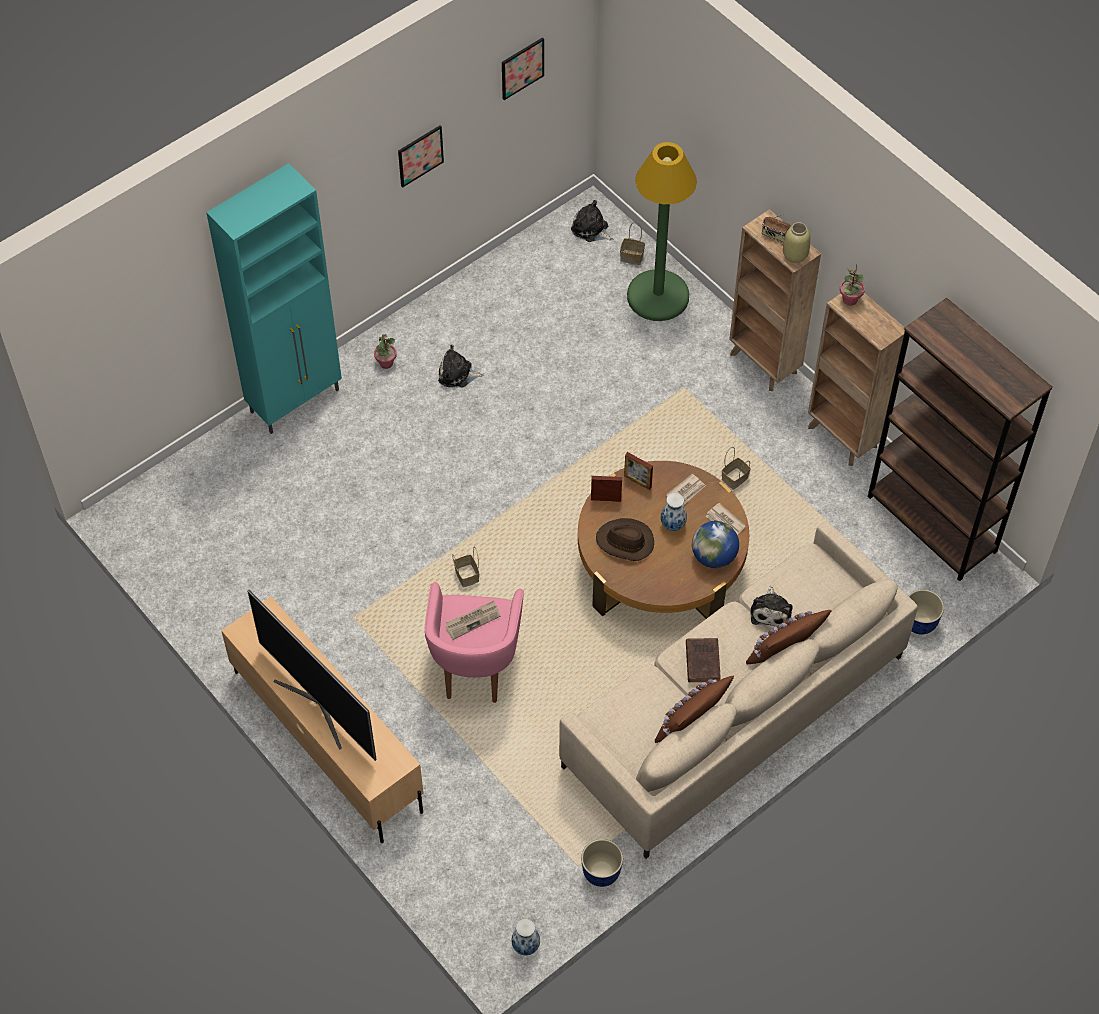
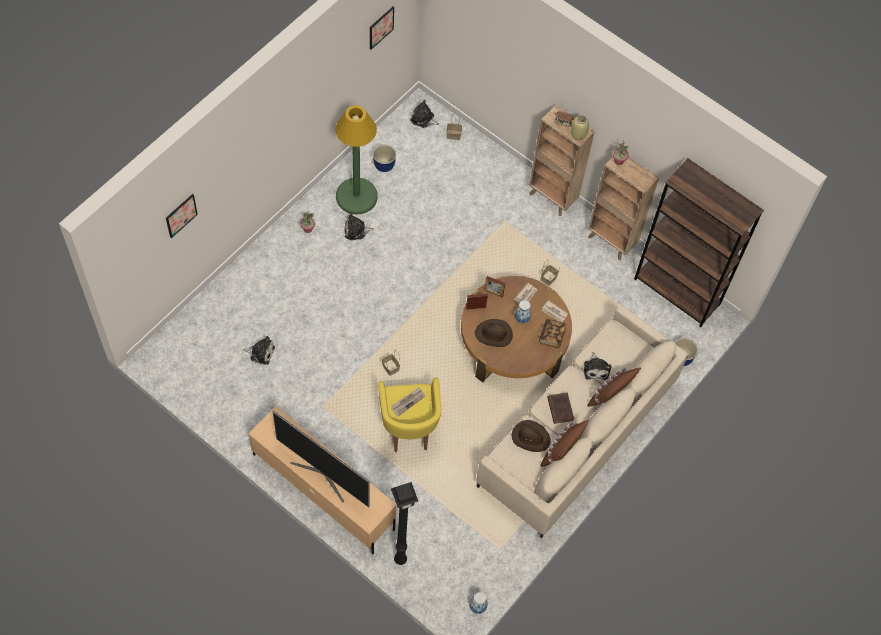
camera: 15 degrees left, 5 degrees up
(278, 528) = (261, 352): none -> plush toy
(296, 400) = (253, 262): turquoise cabinet -> none
(420, 155) = (322, 95): picture -> picture (181, 215)
(421, 858) = (400, 560): none -> black floor lamp
(475, 668) = (408, 429): pink armchair -> yellow armchair
(601, 873) = (515, 552): planter -> planter (384, 166)
(648, 697) = (530, 437): none -> brown hat
(657, 296) = (475, 160): green floor lamp -> green floor lamp (356, 196)
(714, 556) = (551, 336): globe -> book

